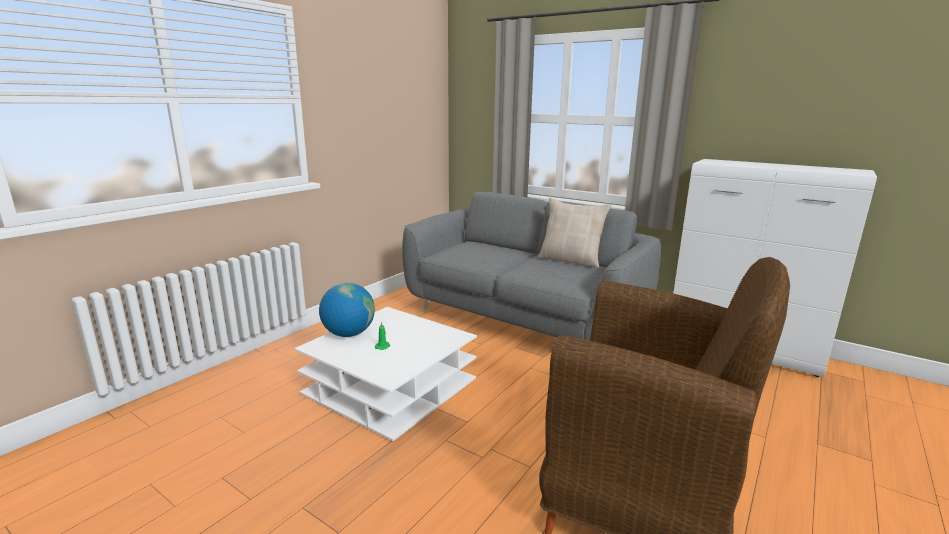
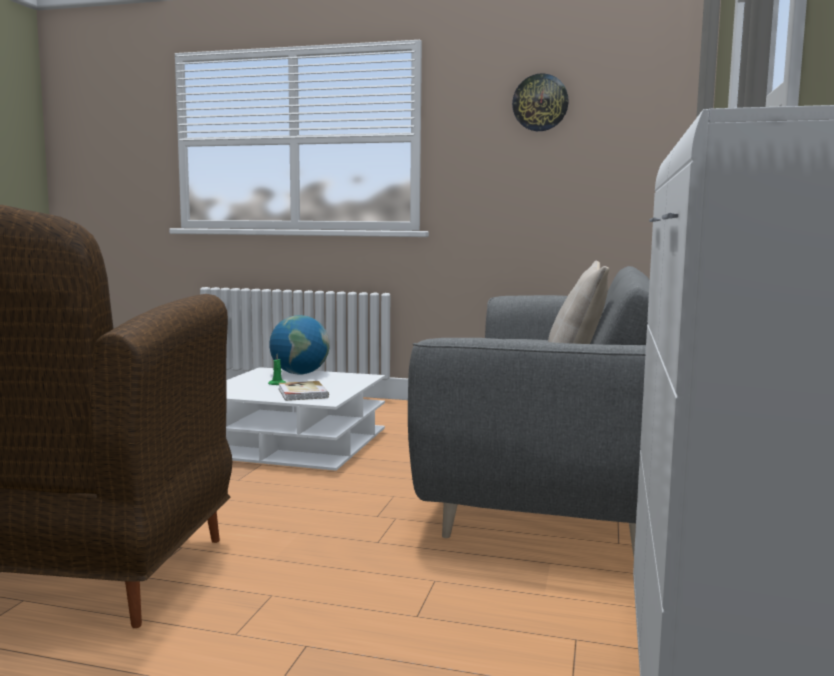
camera: 70 degrees right, 10 degrees down
(375, 76) = (540, 103): none -> wall clock
(427, 341) = (302, 393): none -> book

